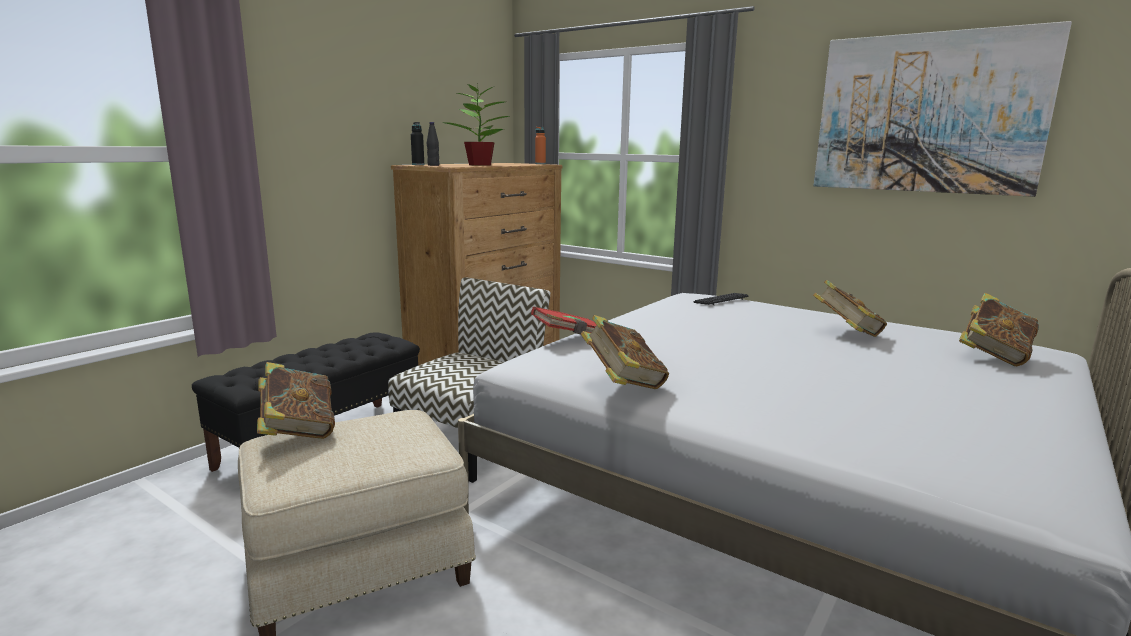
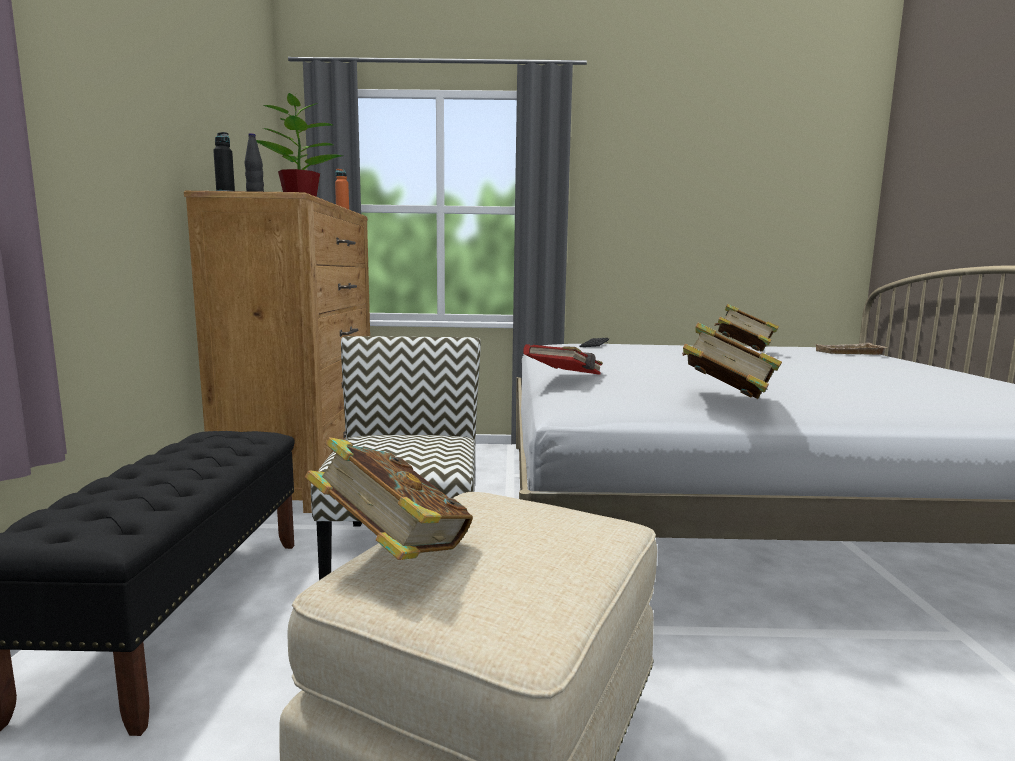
camera: 35 degrees left, 5 degrees down
(927, 114) = (731, 170): picture -> none
(993, 356) = (849, 353): book -> beige tray

